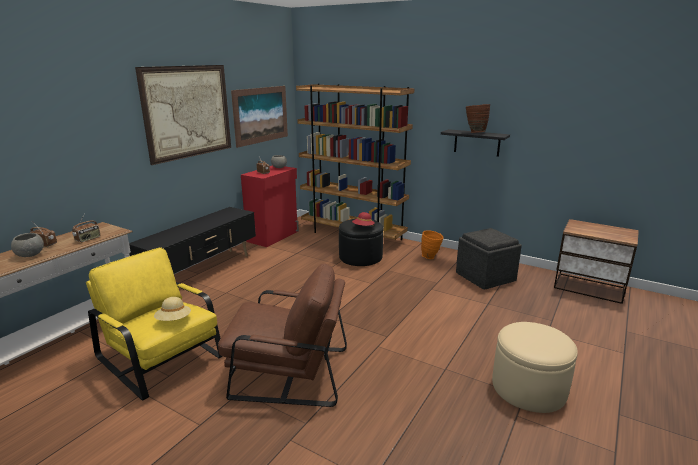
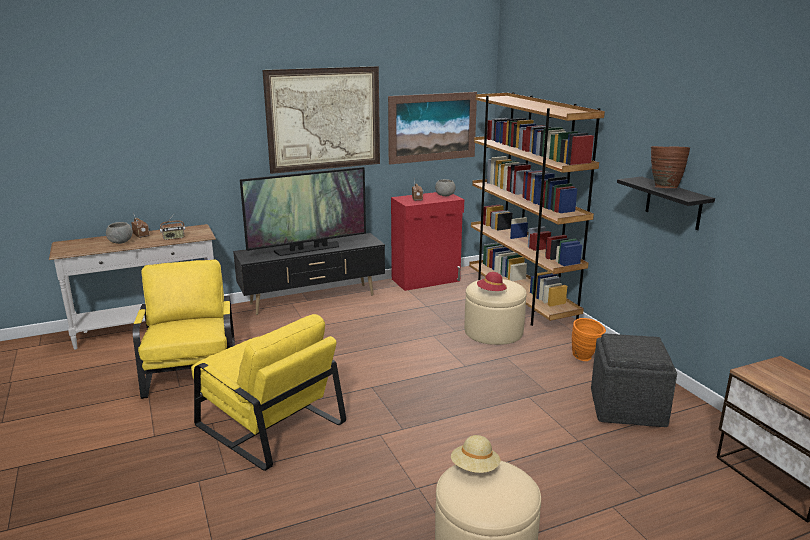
camera: 35 degrees right, 0 degrees up
(174, 320) = (184, 332): beige hat -> beige hat (475, 468)
(197, 228) = (308, 249): none -> television
(288, 372) = (267, 423): brown armchair -> yellow armchair
(360, 257) = (493, 331): black ottoman -> beige ottoman

